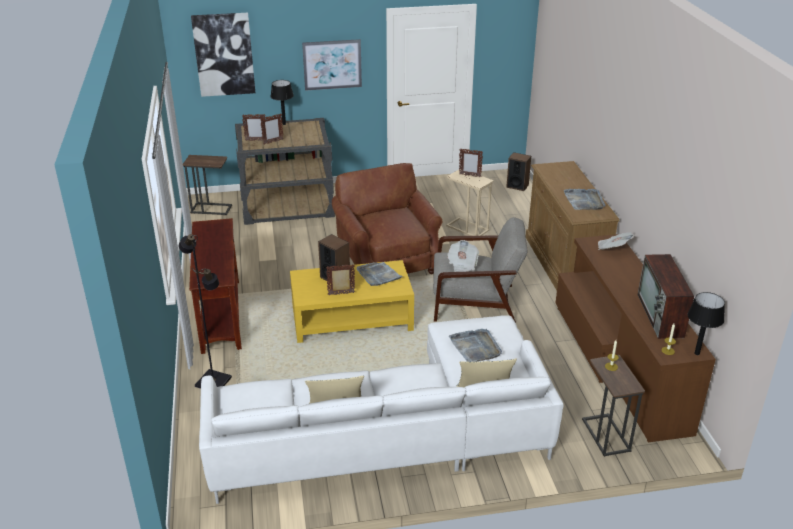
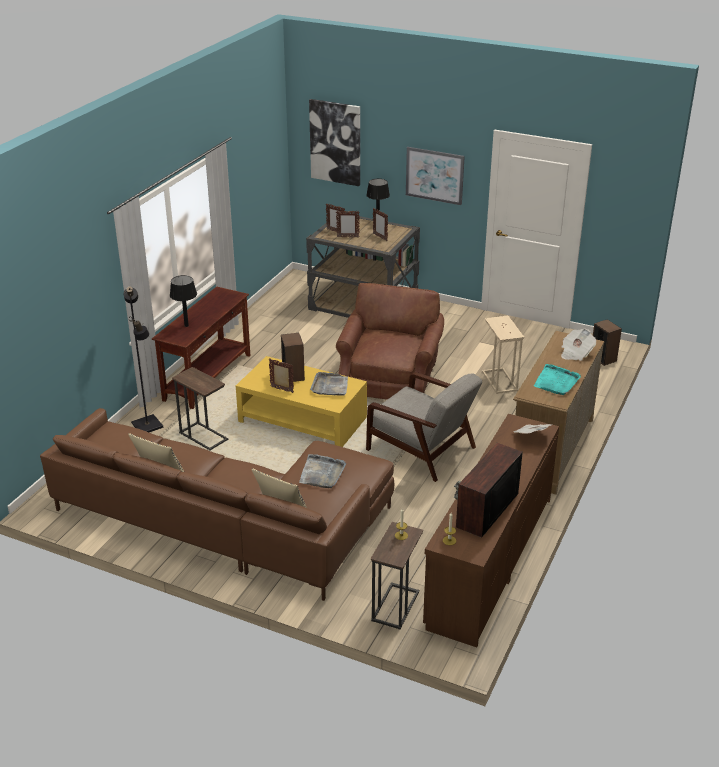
camera: 35 degrees right, 0 degrees up
(211, 209) = (296, 287): brown side table -> brown side table (203, 436)
(395, 434) = (228, 523): white sofa -> brown sofa
(462, 265) = (410, 404): newspaper -> newspaper (575, 353)
(469, 175) = (507, 325): picture frame -> picture frame (380, 237)
(584, 201) = (556, 382): grey tray -> turquoise tray
(697, 353) = (472, 555): black table lamp -> black table lamp (186, 326)

